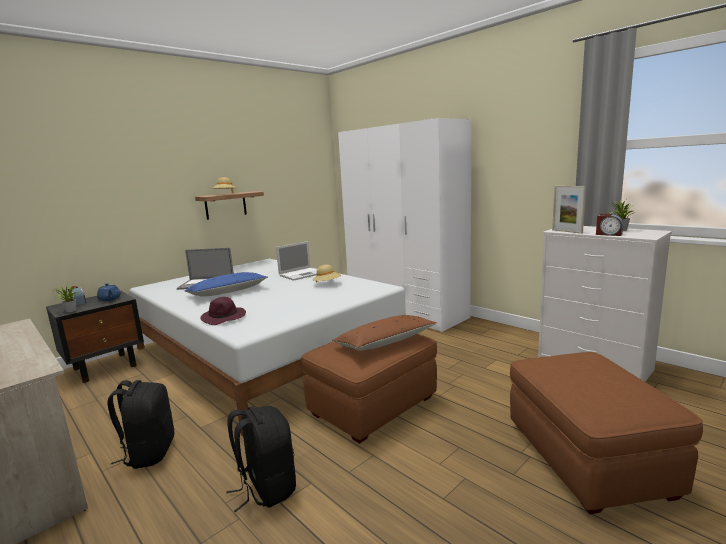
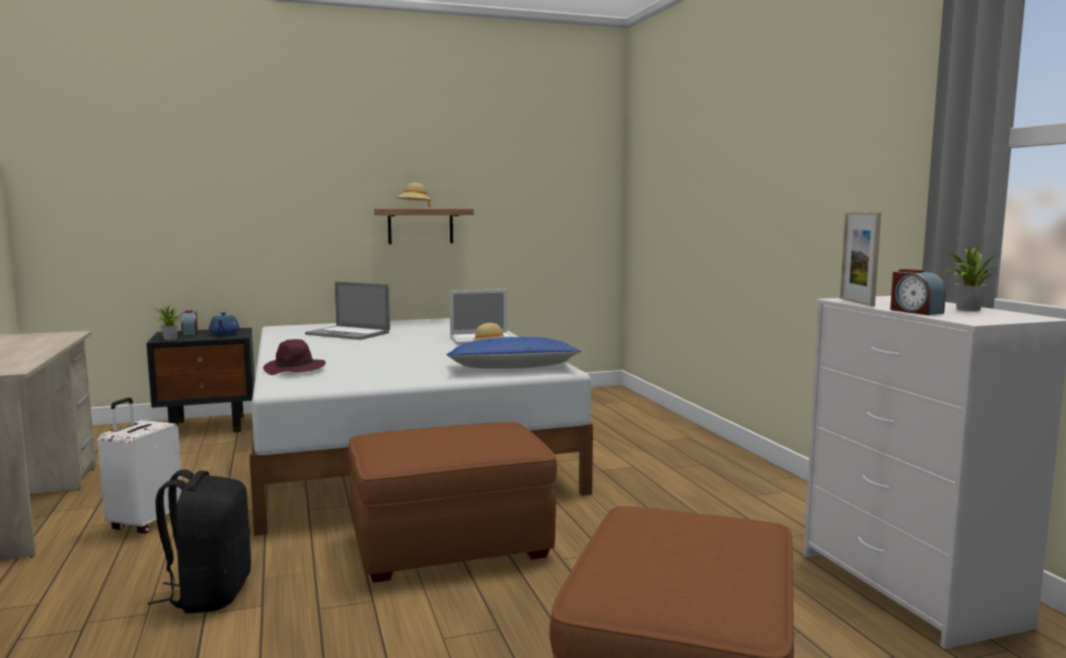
camera: 25 degrees right, 5 degrees down
(149, 453) = (145, 523): black backpack -> white suitcase
(227, 292) = (352, 345): blue pillow -> blue pillow (512, 368)
(385, 342) = (468, 441): brown pillow -> none
(406, 311) = (671, 438): white wardrobe -> none

